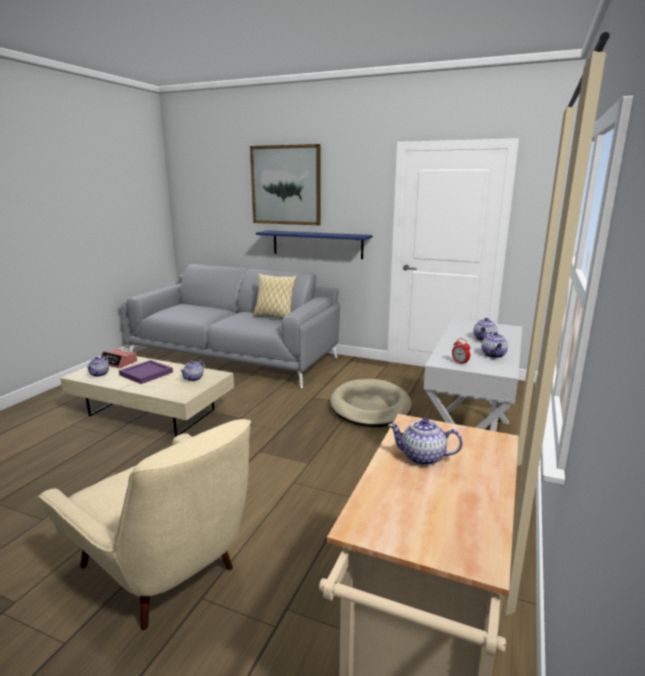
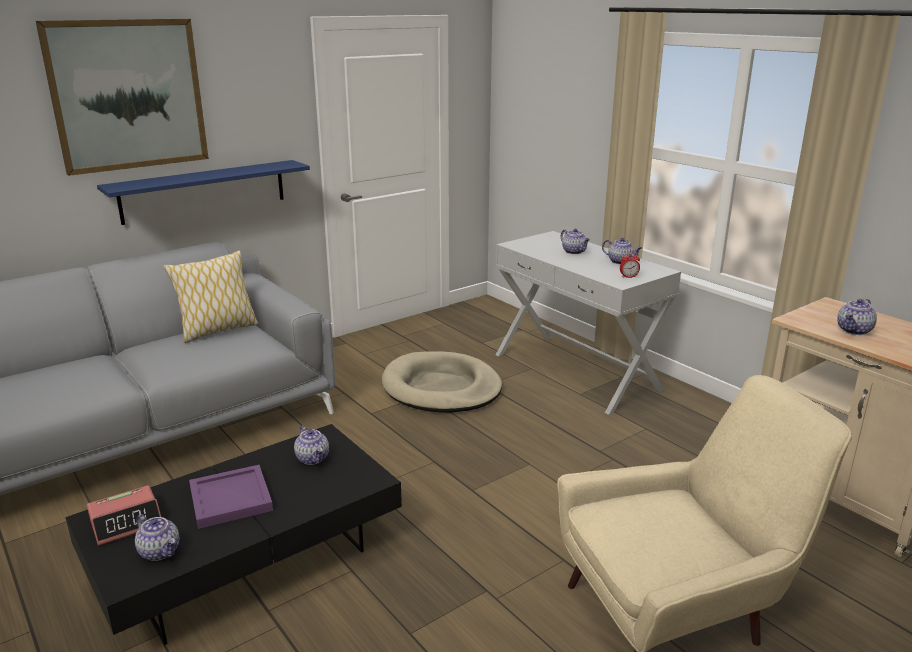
camera: 60 degrees left, 5 degrees up
(153, 412) = (247, 561): beige coffee table -> black coffee table

